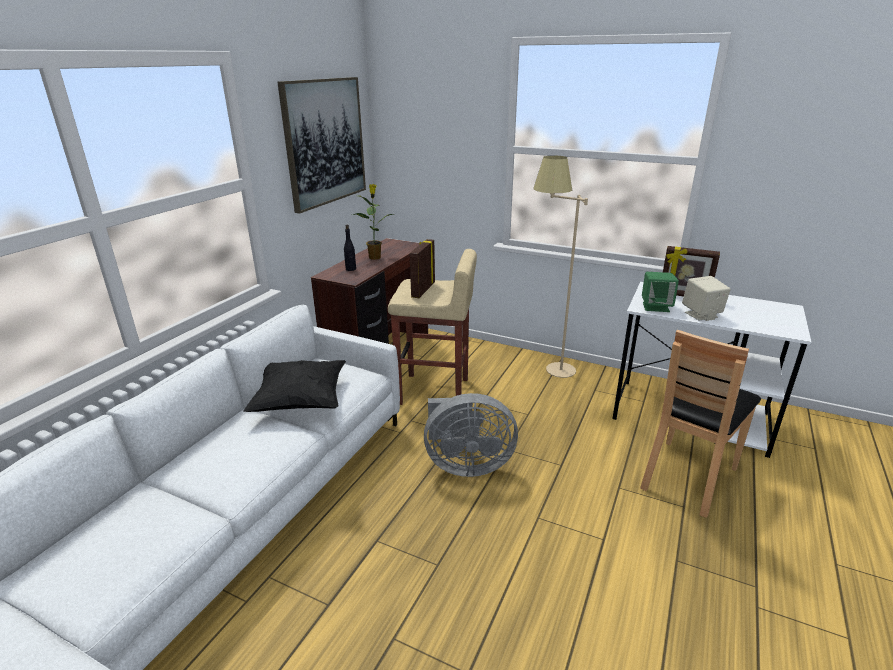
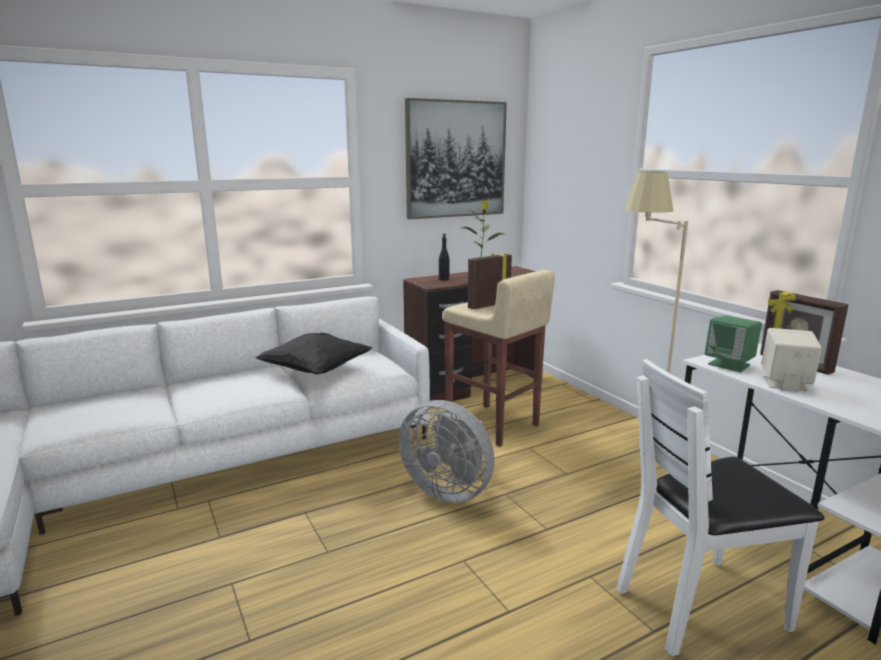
camera: 35 degrees right, 10 degrees down
(687, 476) = (701, 606): brown chair -> white chair

